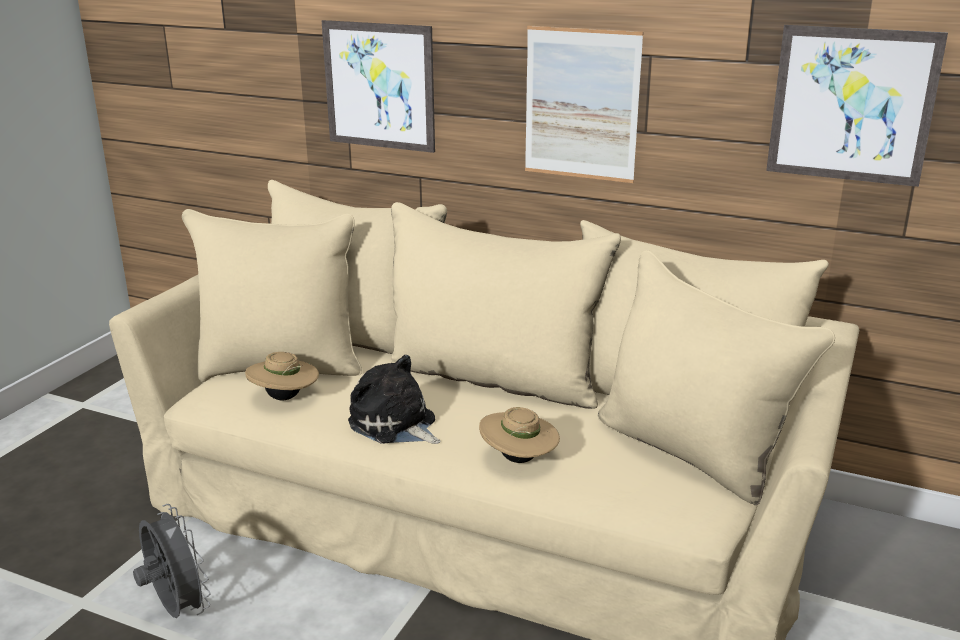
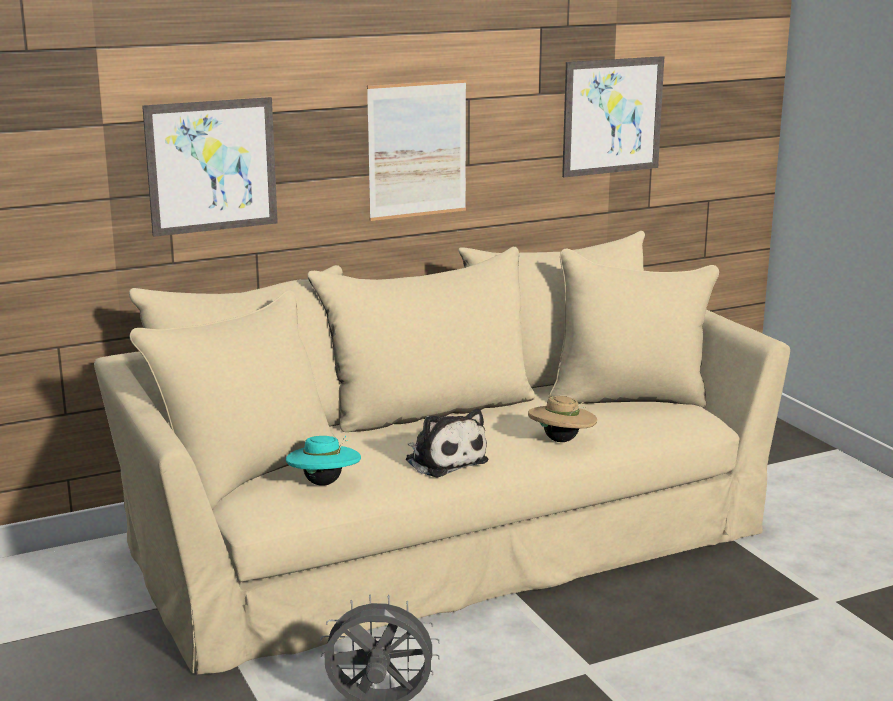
camera: 50 degrees left, 5 degrees down
(285, 398) = (324, 483): beige hat -> turquoise hat
(395, 425) = (444, 460): plush toy -> plush toy turned 120 degrees counterclockwise

